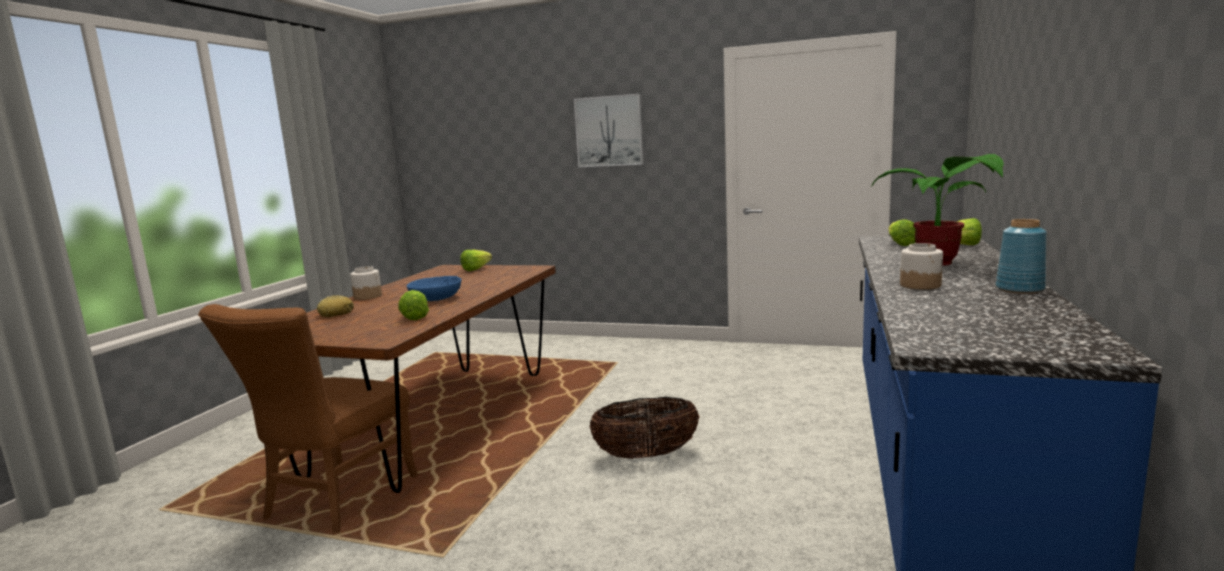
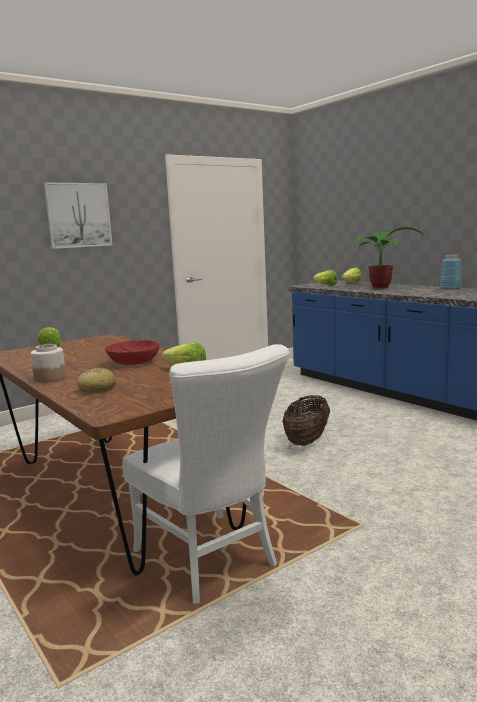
camera: 55 degrees left, 0 degrees up
(334, 501) = (211, 561): brown chair -> white chair
(436, 298) = (133, 362): blue bowl -> red bowl
(920, 285) = (420, 292): jar -> none

